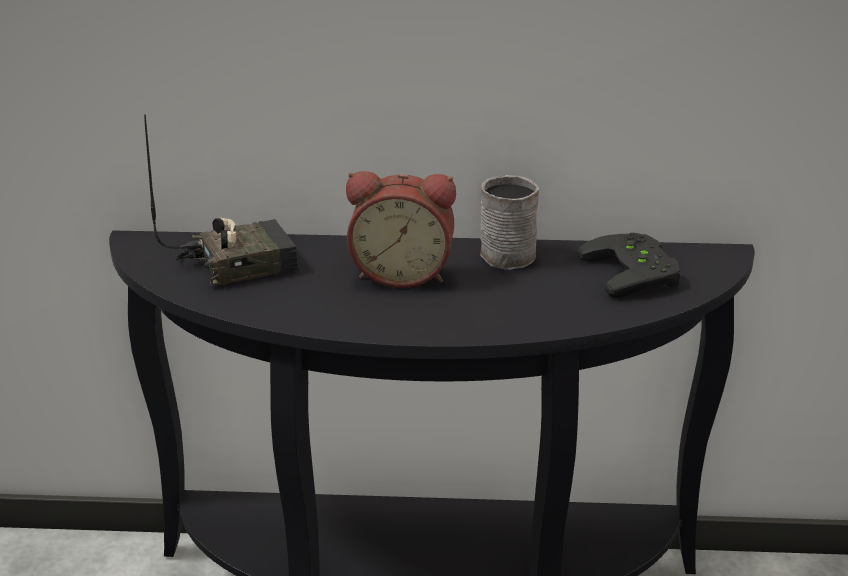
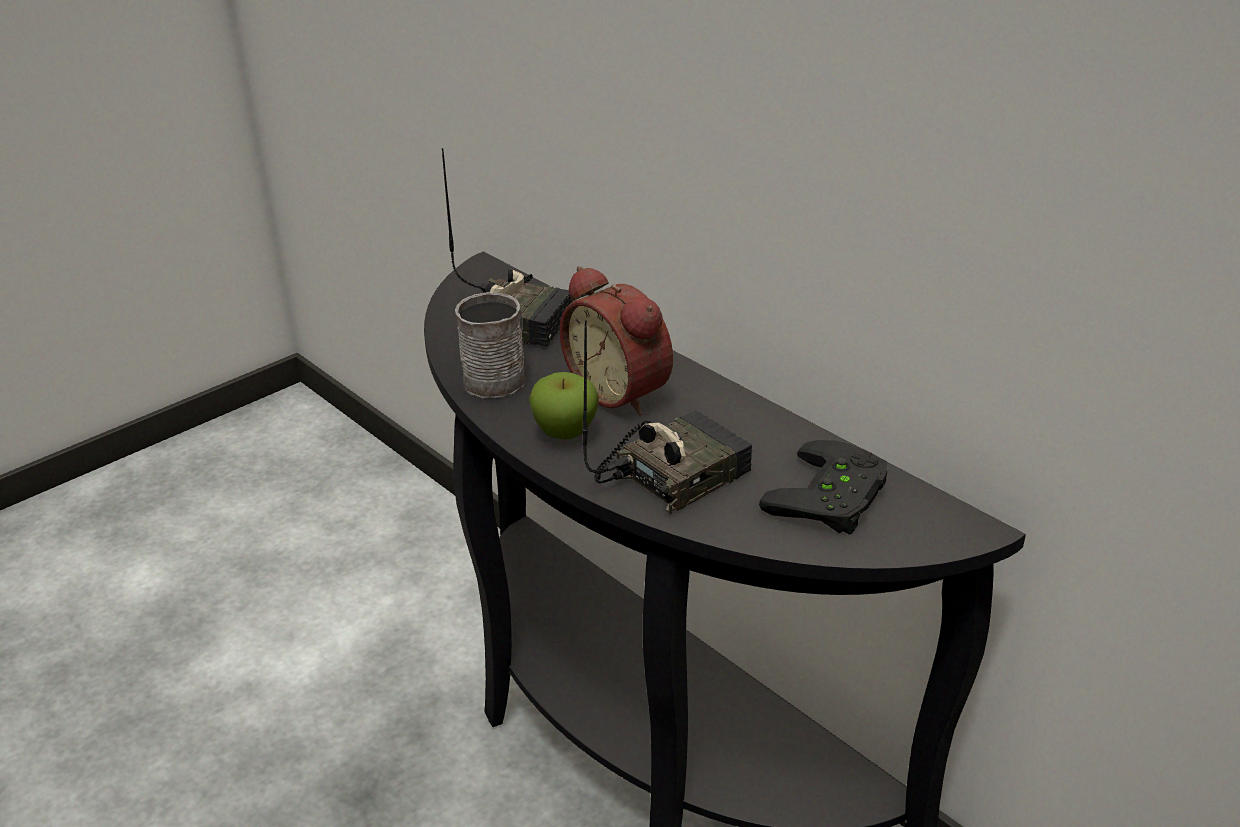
camera: 45 degrees right, 5 degrees up
(412, 314) = (565, 433): none -> apple
(504, 252) = (744, 413): grey mug -> grey mug (499, 377)
(524, 304) = (672, 473): none -> radio

